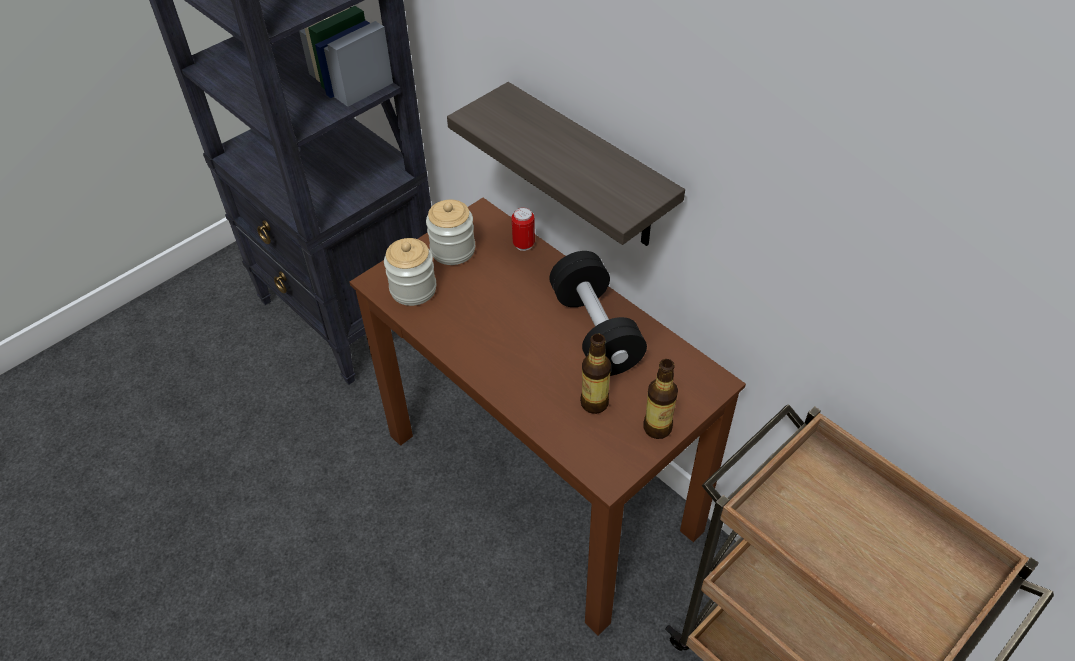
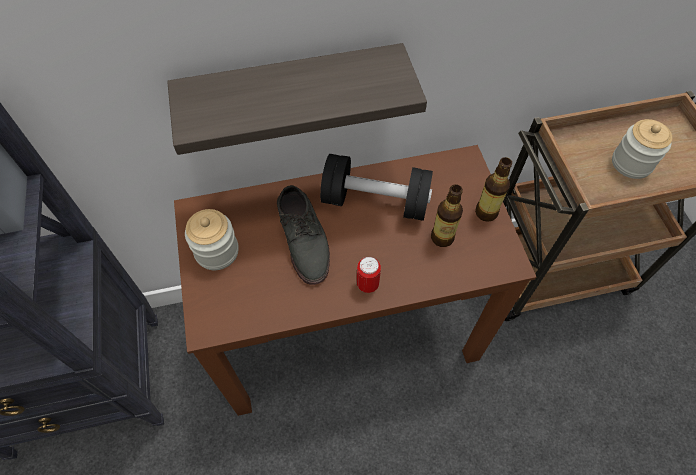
camera: 60 degrees left, 10 degrees up
(413, 289) = (238, 303): jar -> jar (631, 163)
(510, 300) = (304, 239): none -> grey shoe
(523, 244) = (252, 200): can -> can (367, 284)

